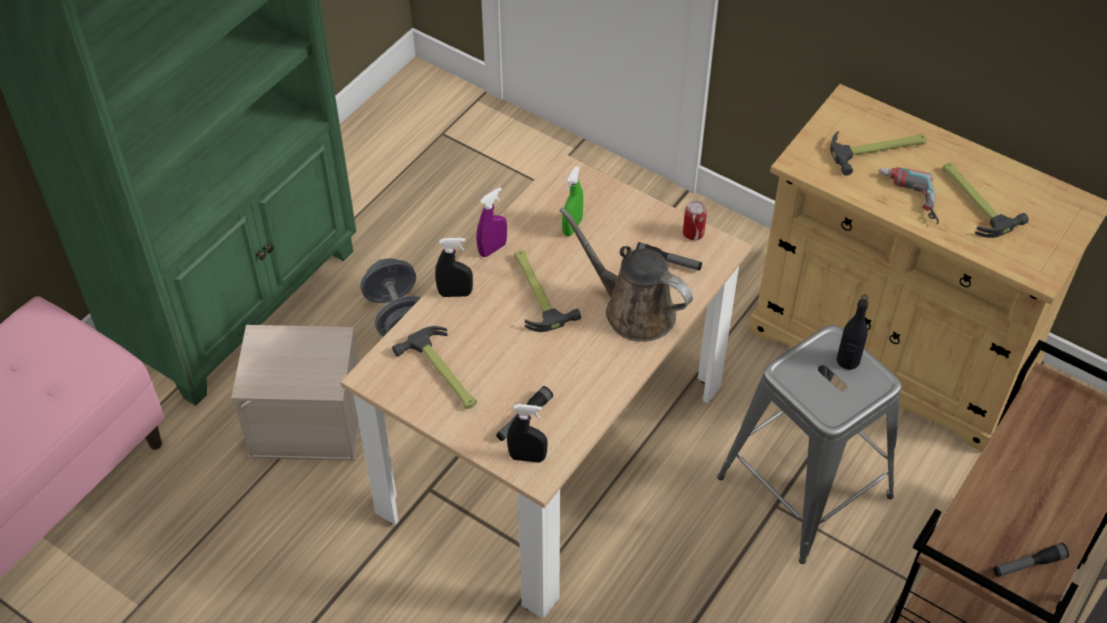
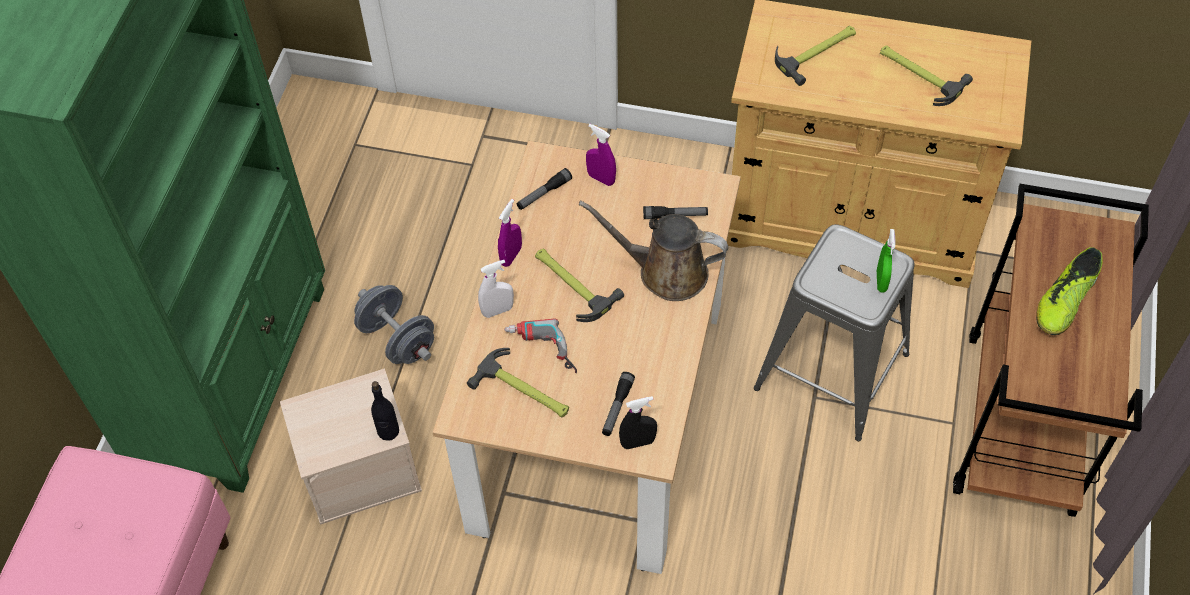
camera: 20 degrees left, 5 degrees up
(455, 293) = (497, 310): black spray bottle -> white spray bottle
(572, 227) = (573, 210): green spray bottle -> green spray bottle (881, 281)
(613, 206) = (601, 178): none -> purple spray bottle
(693, 233) = (684, 181): can -> none
(848, 361) = (860, 253): black bottle -> black bottle (388, 431)
(907, 199) = (862, 91): power drill -> power drill (540, 352)
(1028, 565) = (1090, 385): flashlight -> flashlight (544, 193)
(1038, 472) = (1064, 301): none -> shoe

